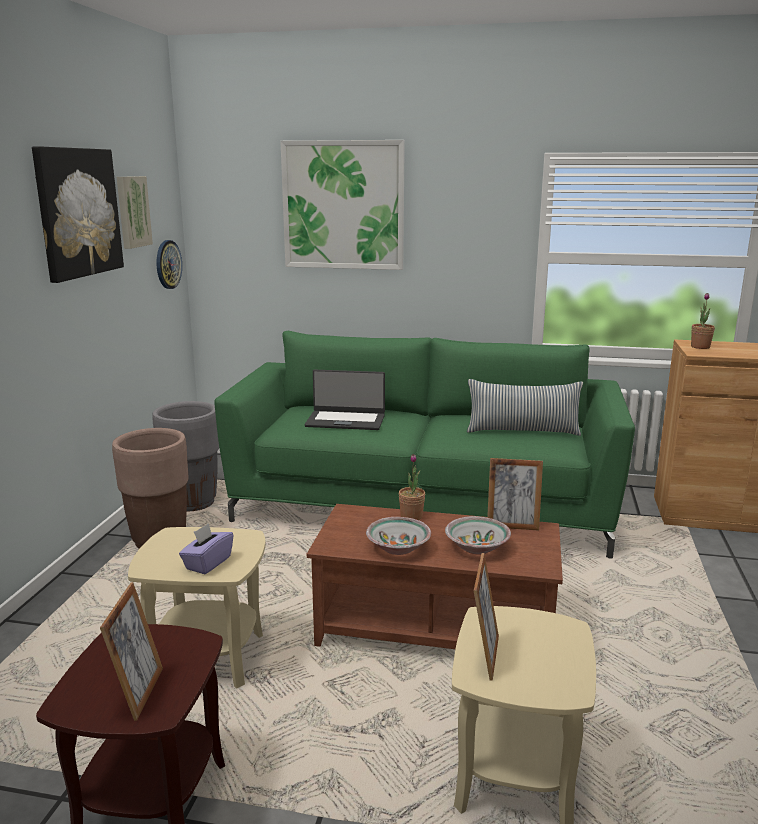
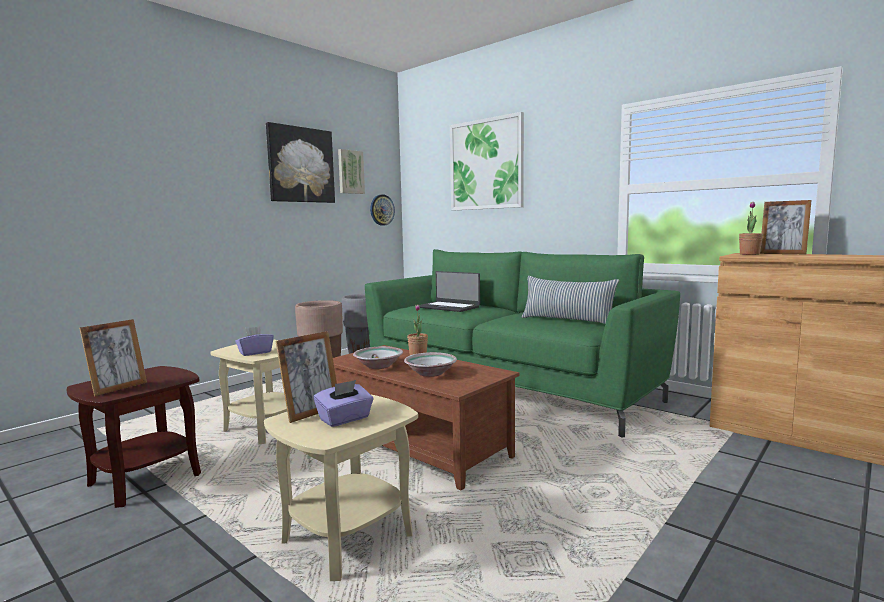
camera: 30 degrees right, 10 degrees down
(512, 525) = (479, 368): picture frame -> picture frame (782, 253)
(536, 655) = (345, 419): none -> purple tissue box

